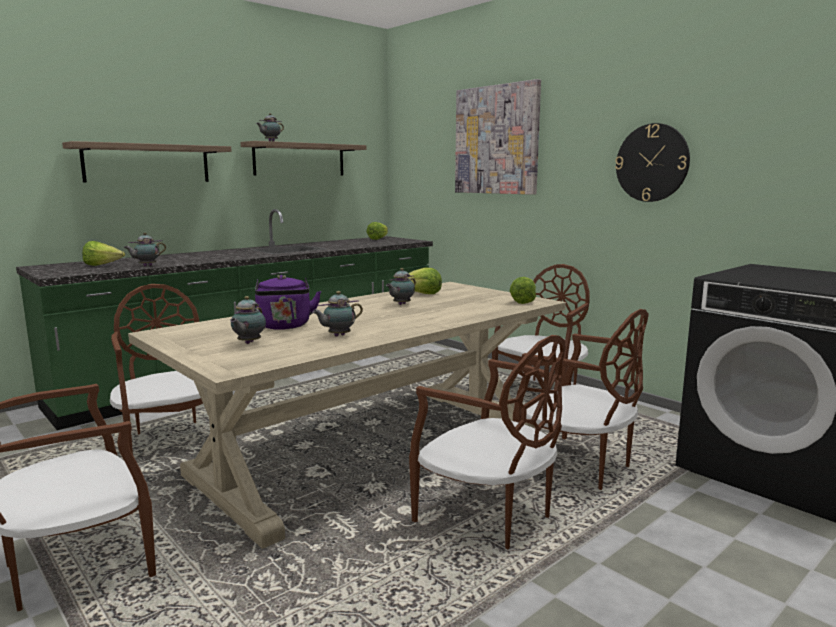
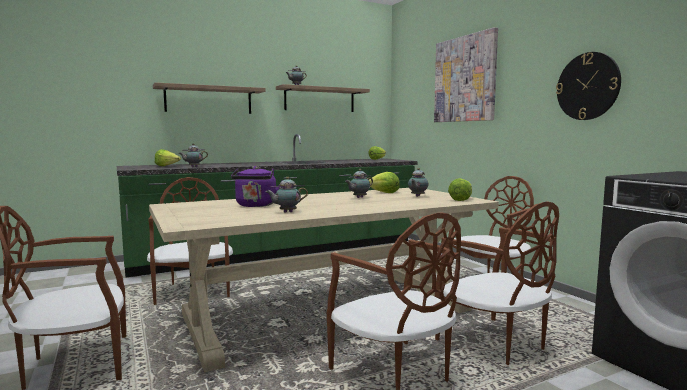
camera: 15 degrees right, 5 degrees down
(248, 343) = (217, 213): teapot -> teapot (417, 196)

